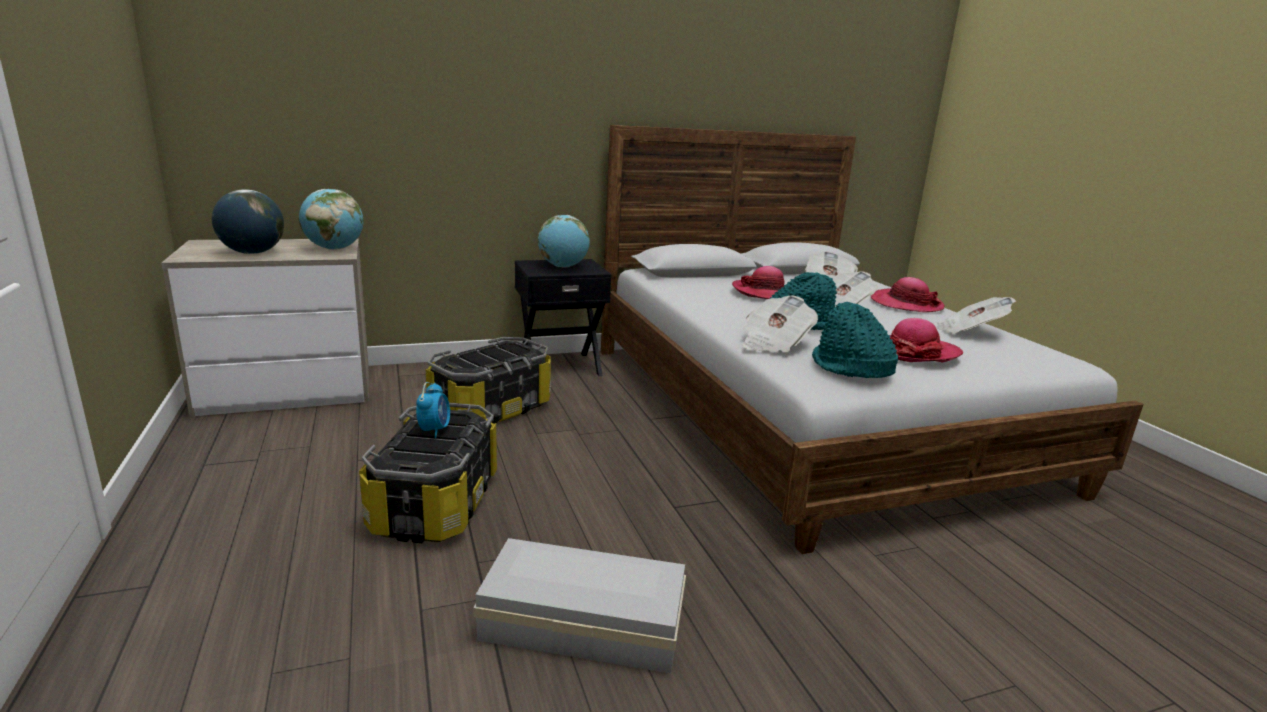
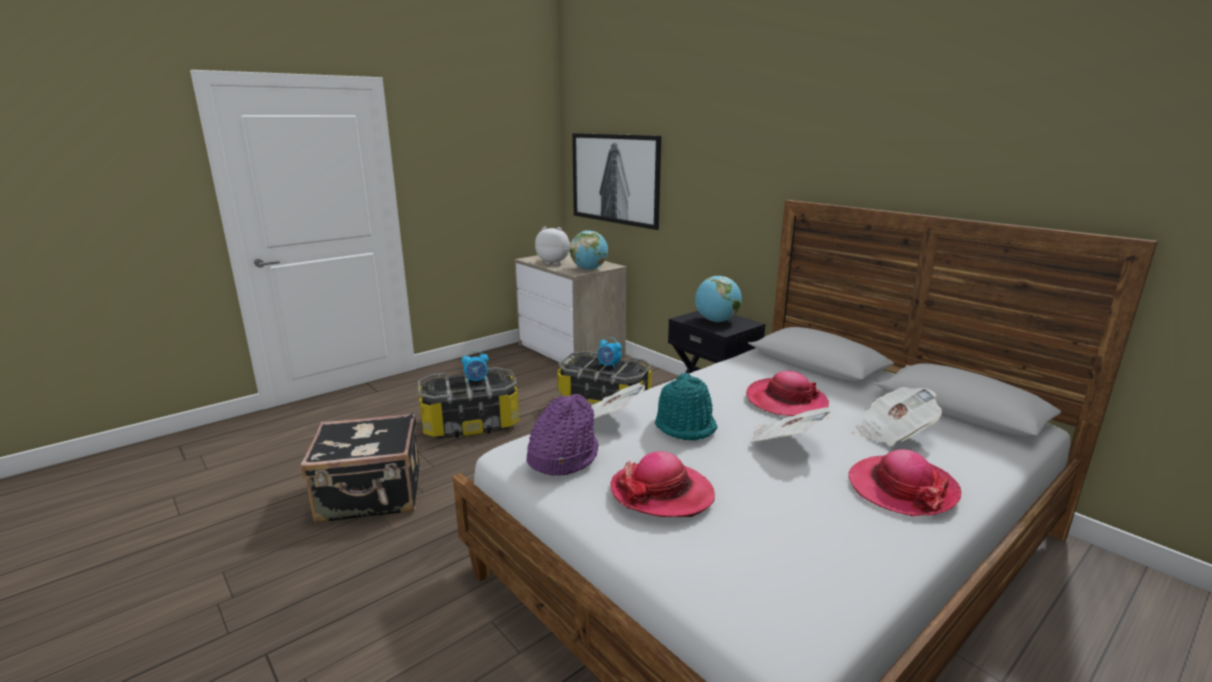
camera: 70 degrees right, 0 degrees up
(253, 253) = (554, 263): globe -> plush toy
(314, 109) = (616, 179): none -> picture
(494, 354) = (609, 366): none -> alarm clock
(580, 620) = (371, 496): white storage box -> black suitcase
(850, 368) = (562, 457): turquoise hat -> purple hat
(968, 332) = (822, 539): newspaper -> none

